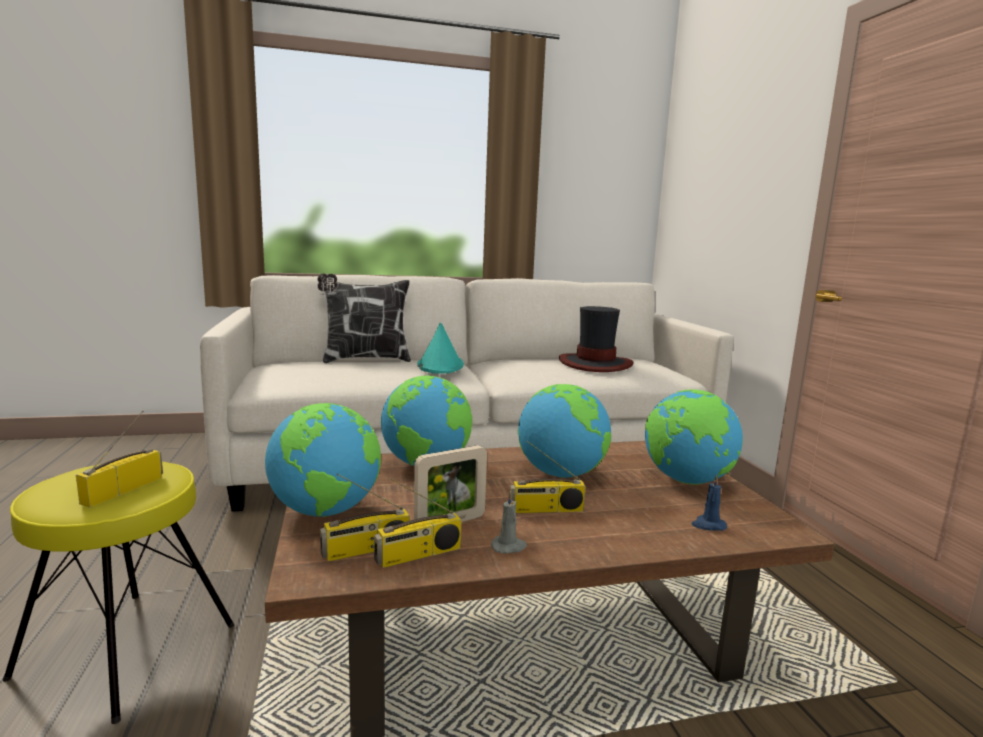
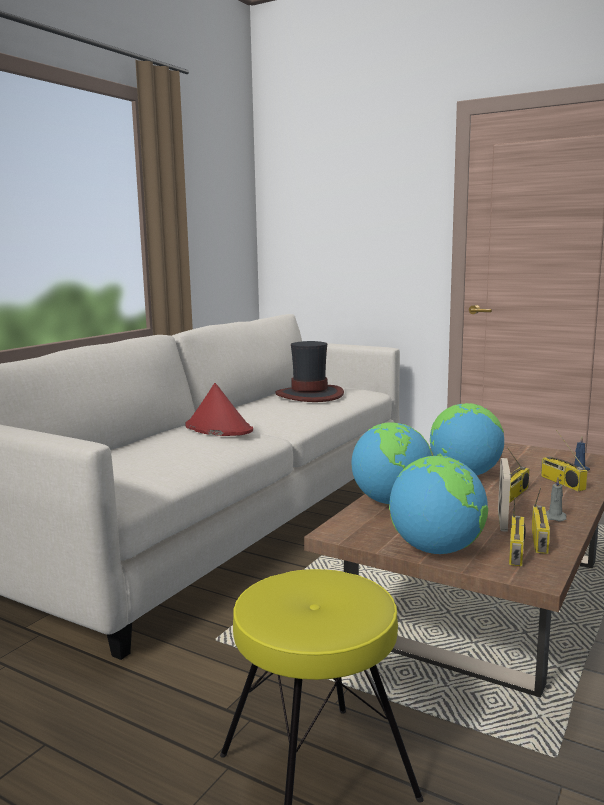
camera: 45 degrees left, 0 degrees up
(124, 489) = (341, 595): radio -> radio (561, 482)
(365, 359) = (128, 444): pillow -> none
(440, 366) = (218, 428): turquoise hat -> red hat
(686, 480) = (516, 454): globe -> none

